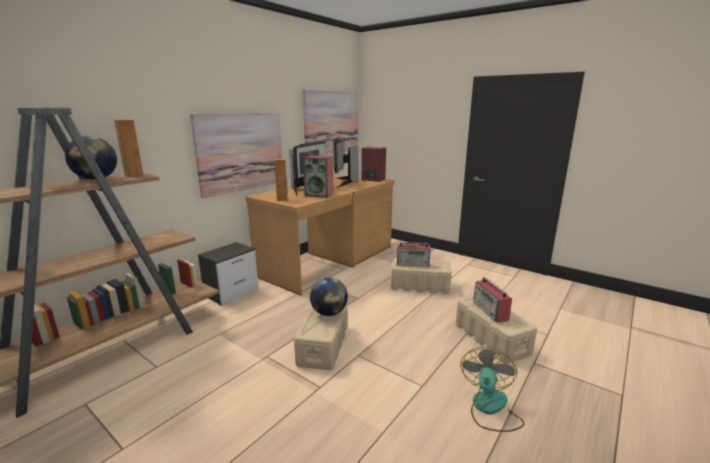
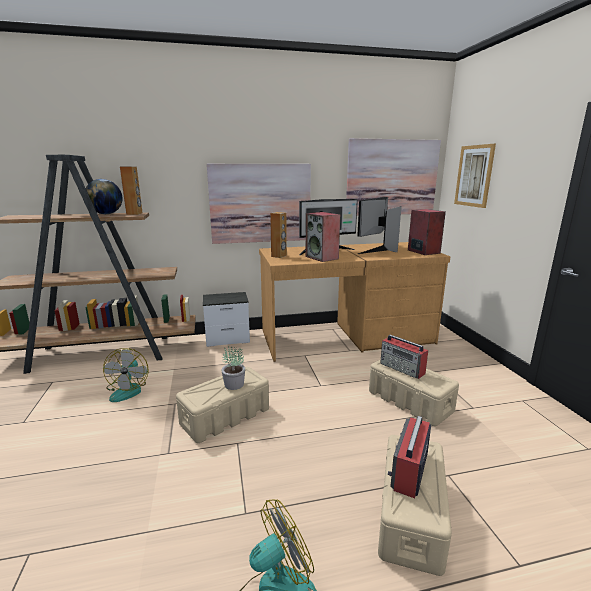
camera: 40 degrees right, 0 degrees up
(201, 368) = (128, 390): none -> fan
(329, 313) = (234, 384): globe -> potted plant
(391, 120) = (474, 176): none -> picture

